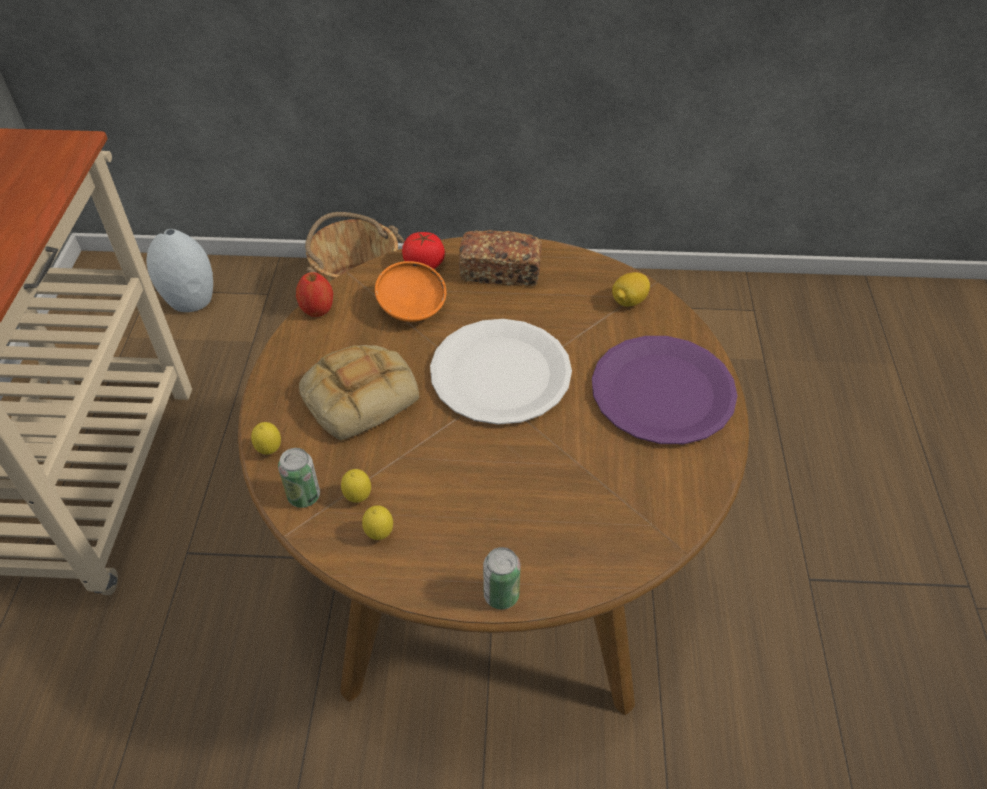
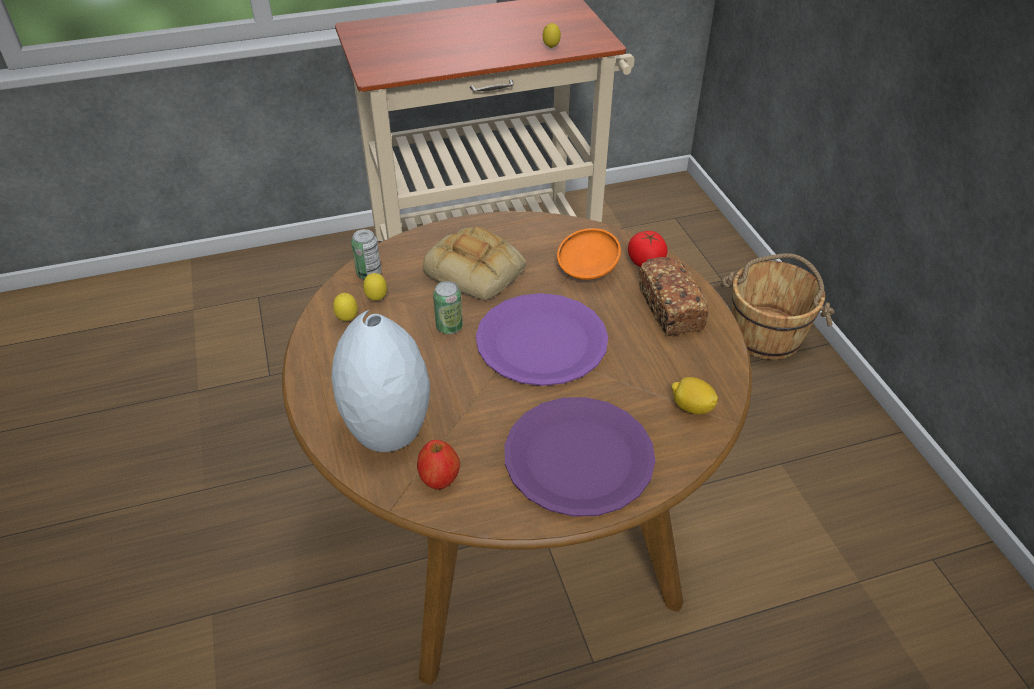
camera: 70 degrees right, 5 degrees down
(192, 300) = (682, 243): grey vase -> grey vase (386, 428)
(270, 451) = (403, 245): lemon -> lemon (551, 48)
(317, 309) = (554, 223): apple -> apple (439, 479)
(500, 374) = (541, 341): white plate -> purple plate
(501, 595) = (312, 399): can -> can (449, 327)

